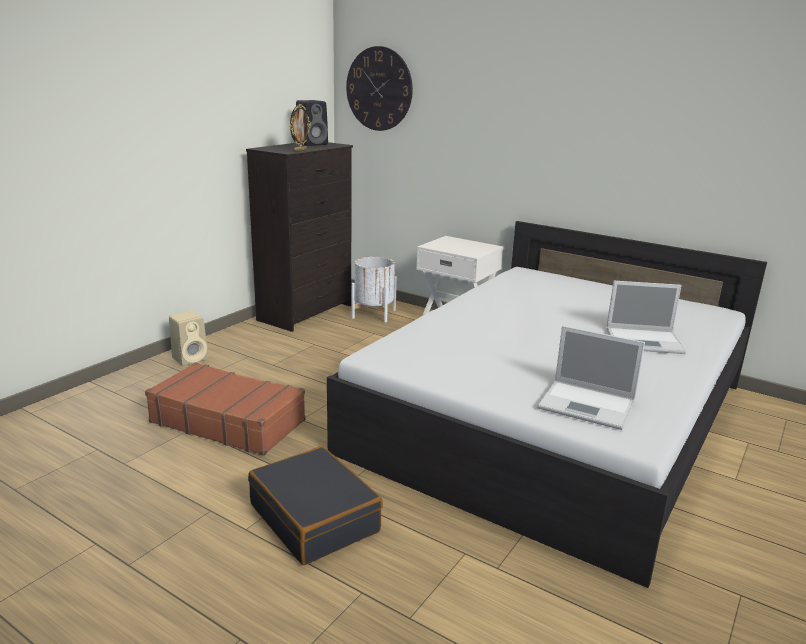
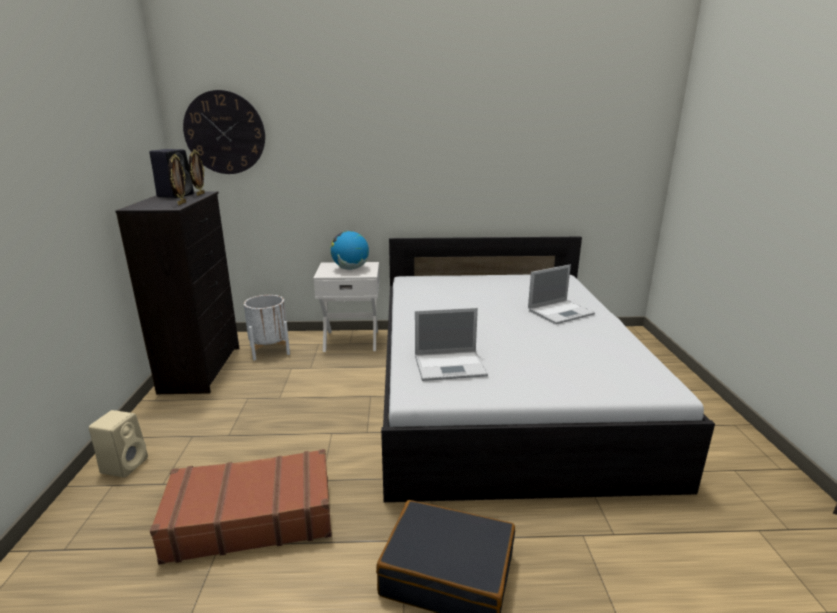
camera: 35 degrees left, 0 degrees up
(332, 145) = (200, 194): none -> picture frame
(463, 246) = (350, 269): none -> globe
(588, 405) = (610, 375): laptop -> laptop (451, 365)

